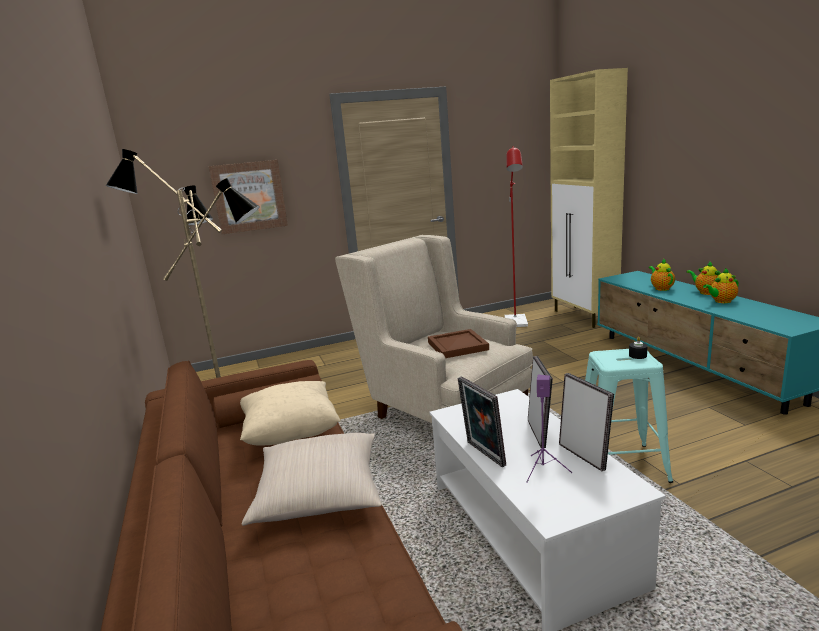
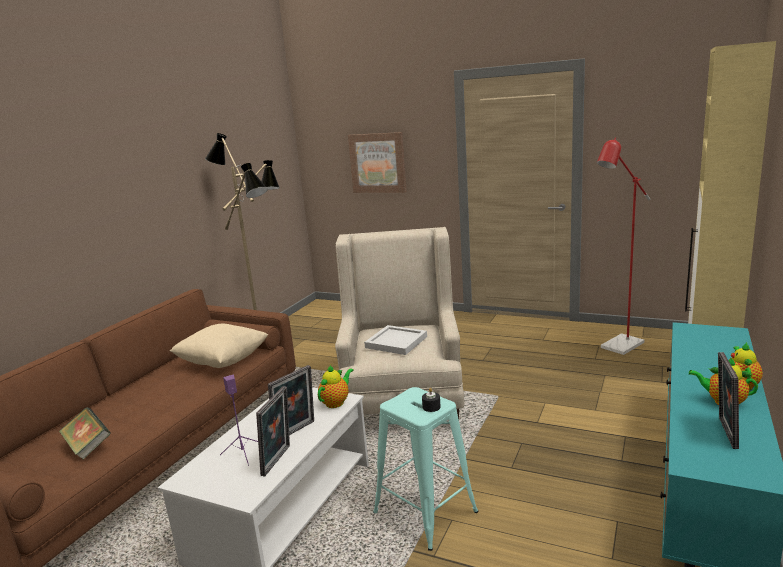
camera: 45 degrees right, 0 degrees up
(319, 494) = (163, 403): beige pillow -> none
(338, 579) = (88, 446): none -> book
(458, 345) = (397, 342): brown tray -> white tray
(483, 454) = (243, 425): picture frame -> picture frame (724, 432)
(661, 288) = (703, 359): teapot -> teapot (336, 402)

